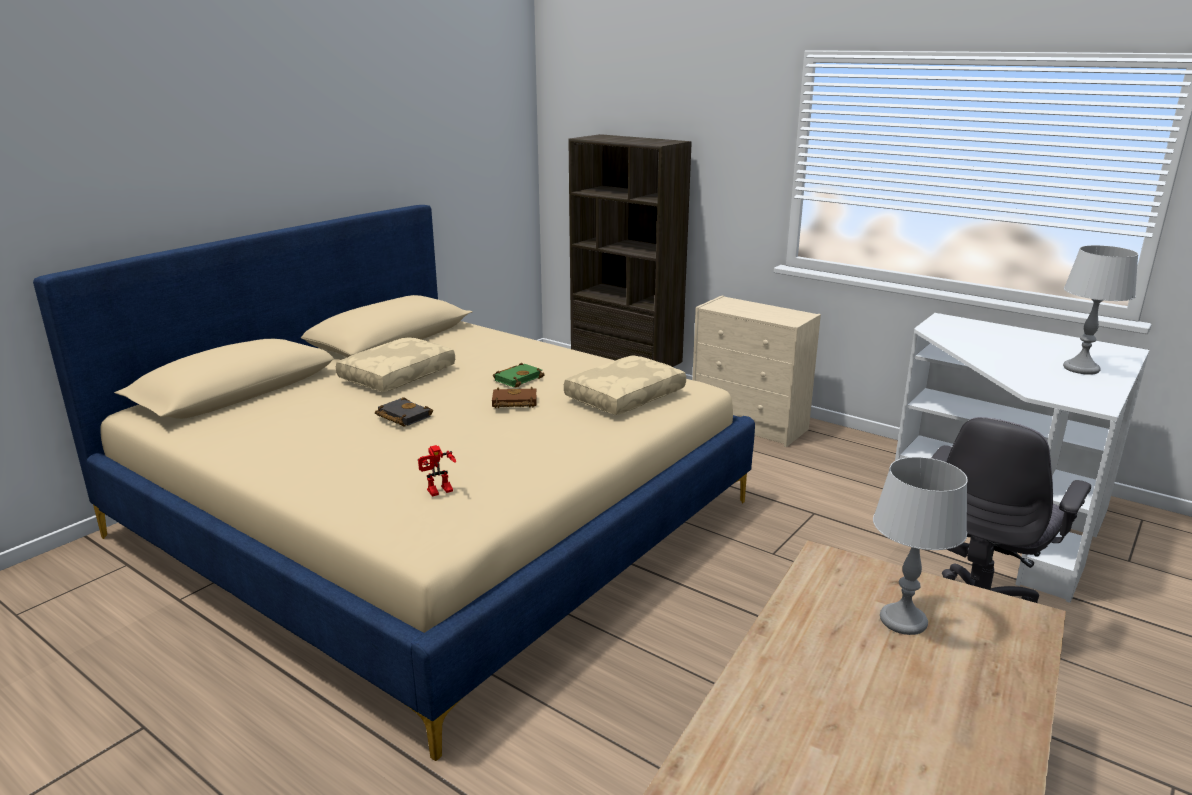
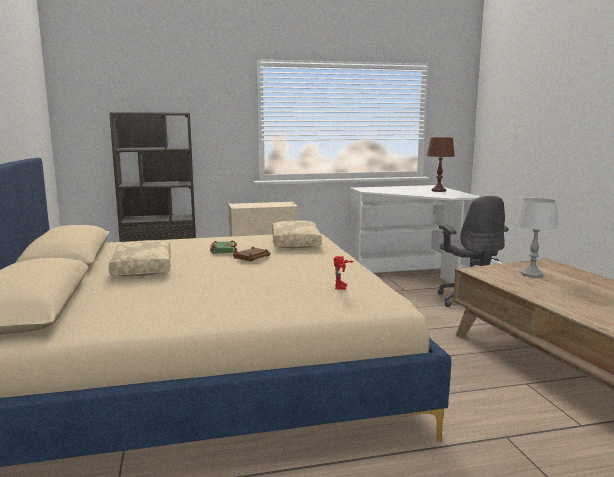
camera: 50 degrees left, 10 degrees down
(401, 416) = (216, 276): black book -> none
(1081, 368) = (438, 190): grey table lamp -> brown table lamp

